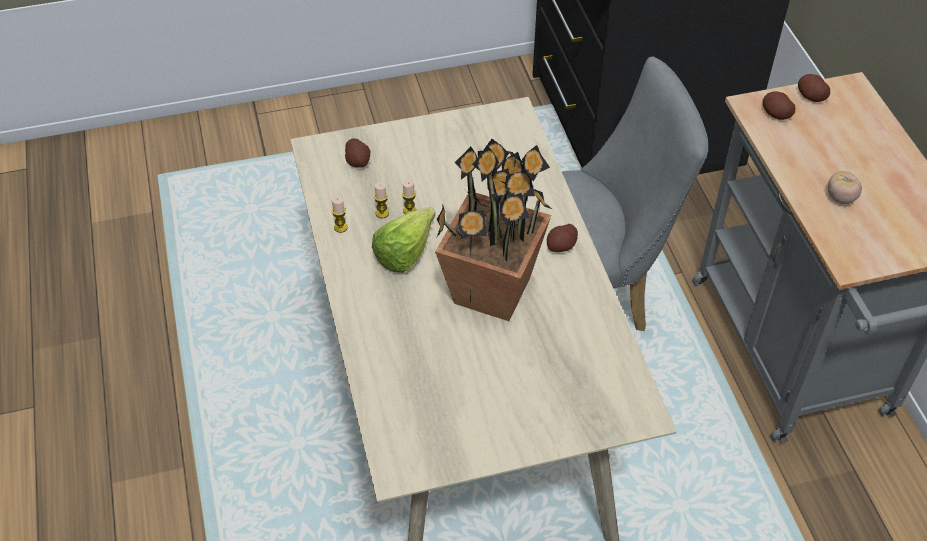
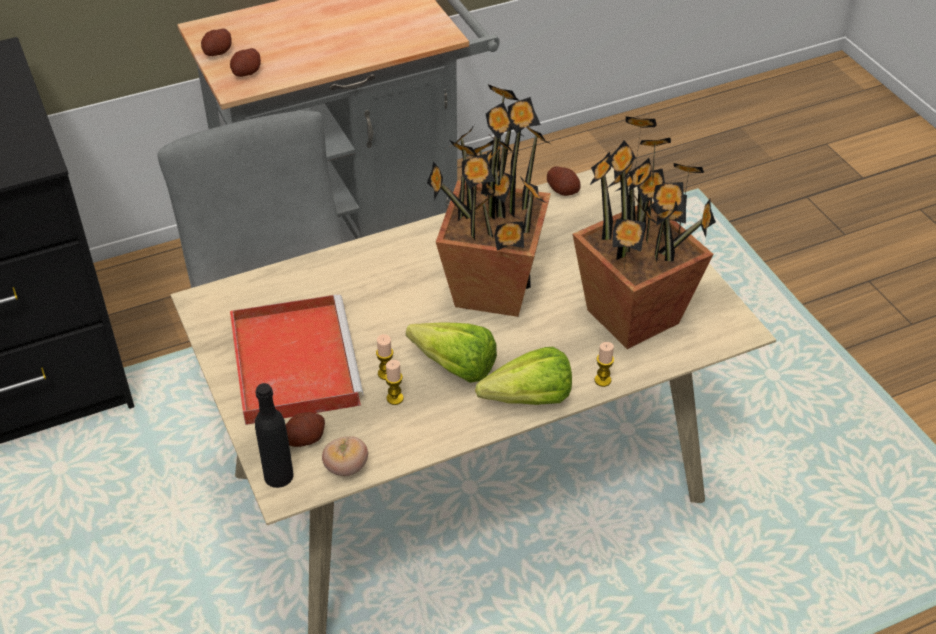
camera: 100 degrees left, 5 degrees down
(328, 146) = (278, 475): none -> black bottle
(340, 227) = (426, 433): candle -> candle (602, 380)
(357, 290) = (521, 399): none -> lettuce
(433, 389) = (634, 317): none -> potted plant
(437, 159) = (293, 361): none -> red tray
(561, 246) = (416, 245): potato -> potato (563, 190)
(840, 198) = (361, 38): tomato -> tomato (346, 467)

